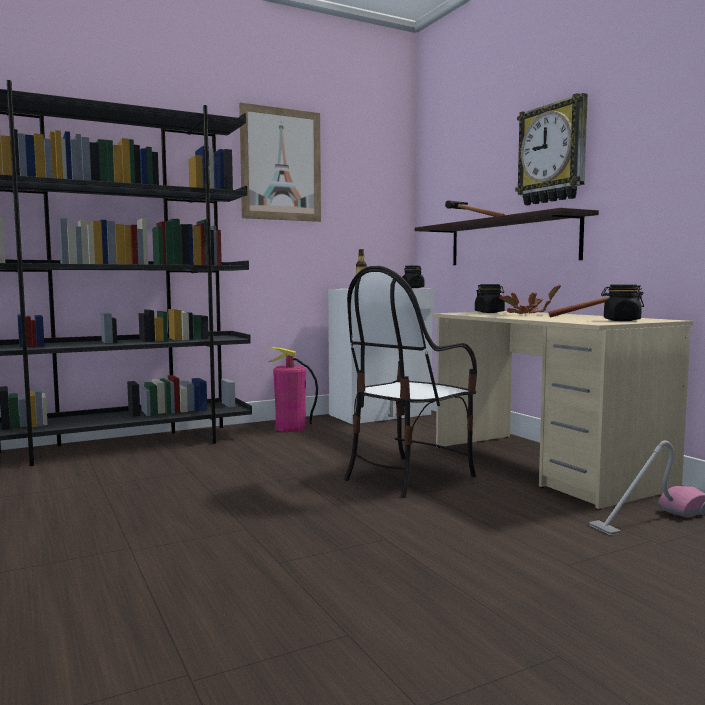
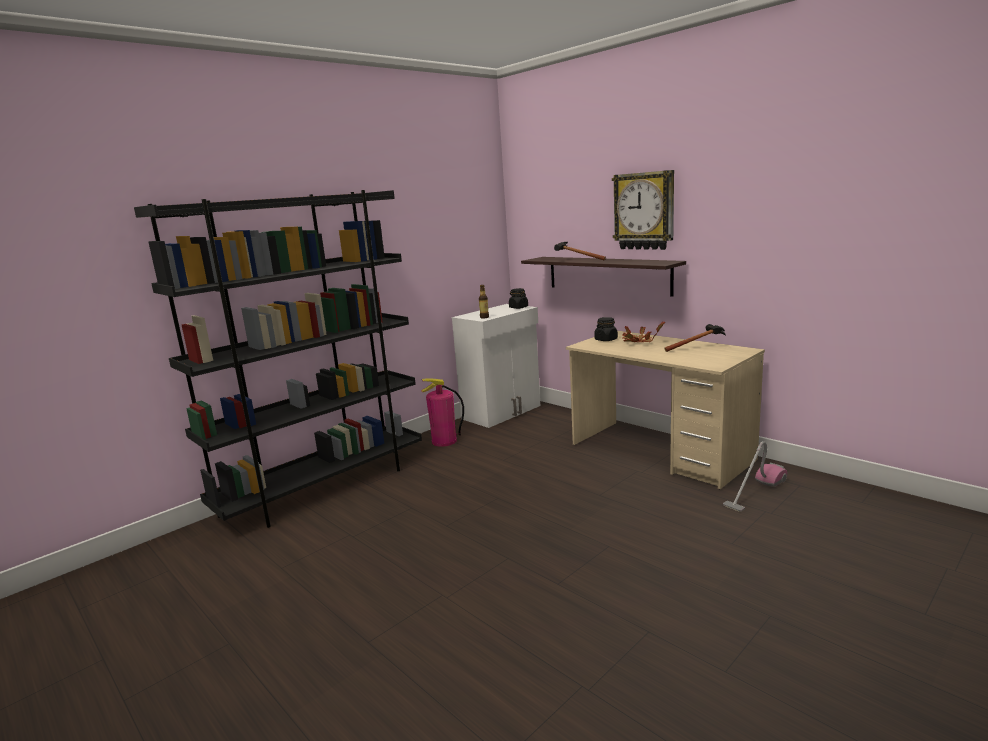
camera: 15 degrees left, 10 degrees up
(281, 164) = (406, 217): picture -> none
(407, 476) = (576, 481): chair -> none
(621, 320) = (722, 356): black jar -> none

